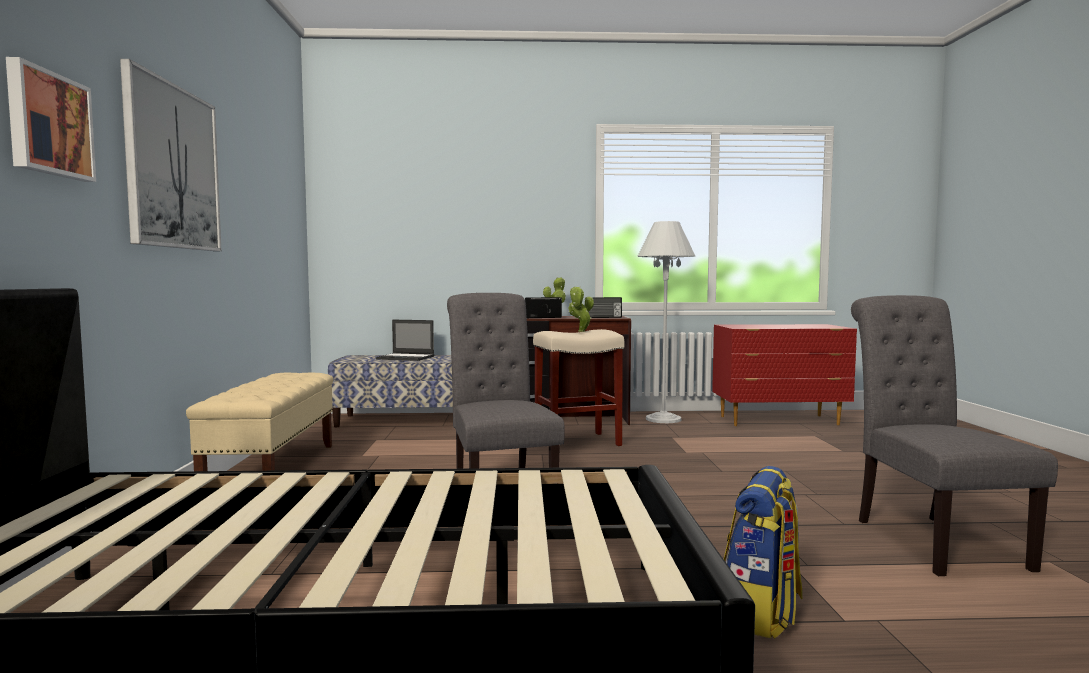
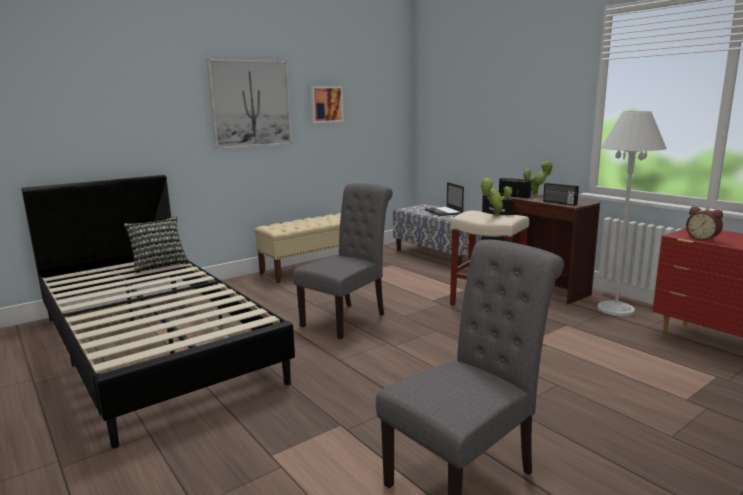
camera: 55 degrees right, 10 degrees up
(48, 124) = (158, 104): picture -> picture (326, 104)
(150, 493) = (159, 265): none -> pillow
(756, 327) = (702, 238): none -> alarm clock
(761, 613) = (257, 427): backpack -> none

